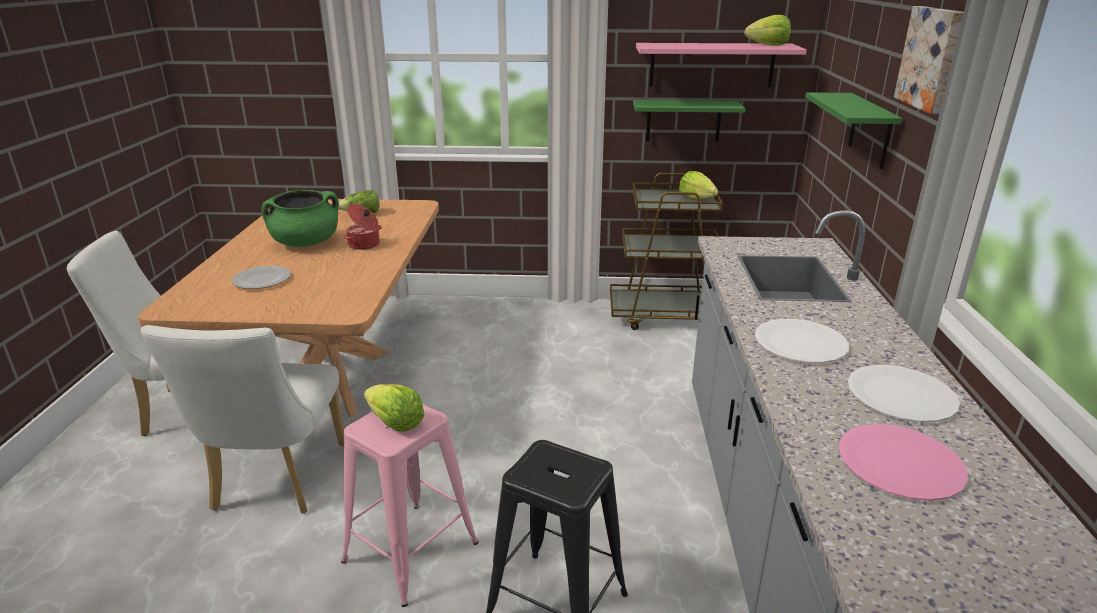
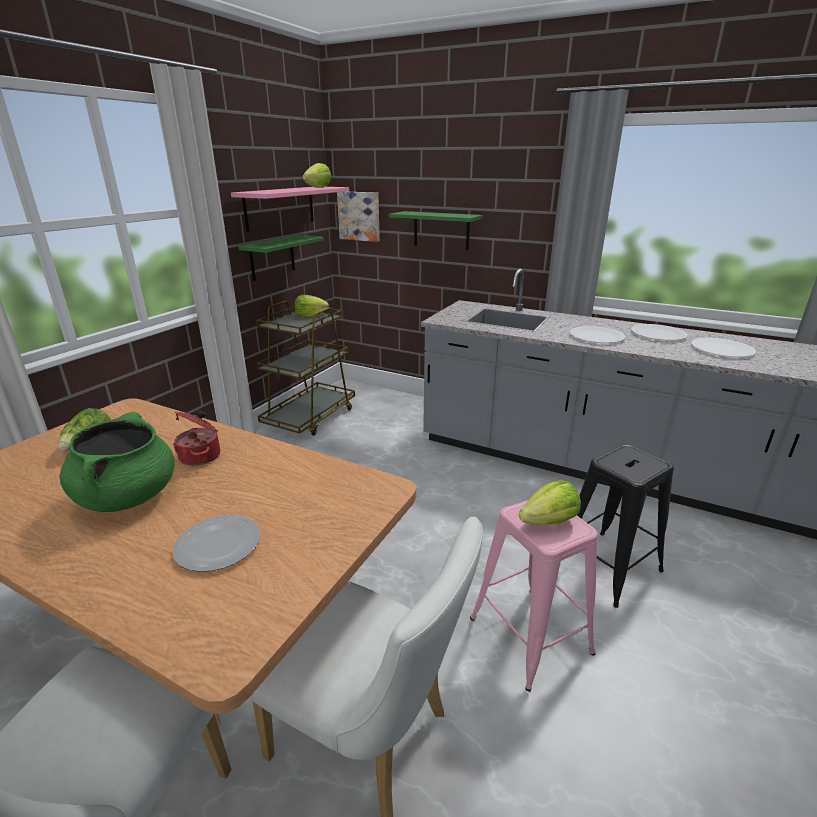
camera: 65 degrees left, 0 degrees up
(900, 464) = (722, 349): pink plate -> white plate
(932, 58) = (505, 174): picture -> picture (359, 216)

